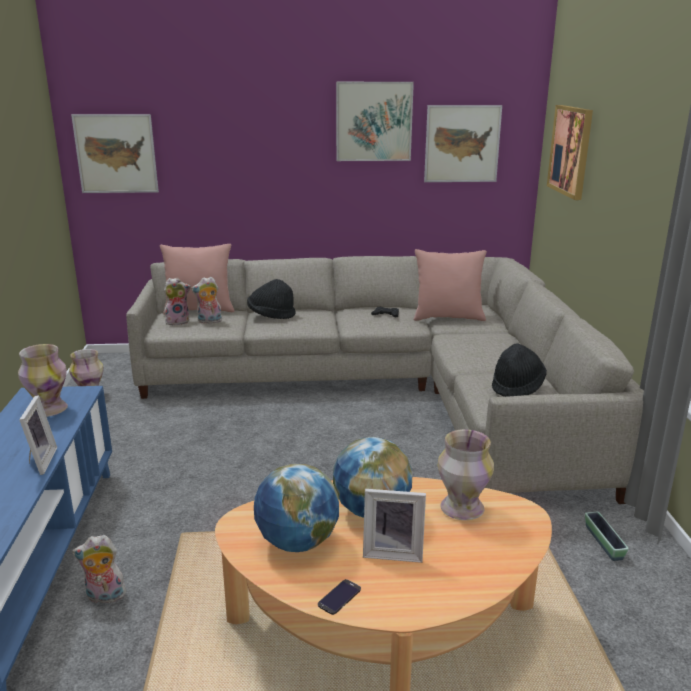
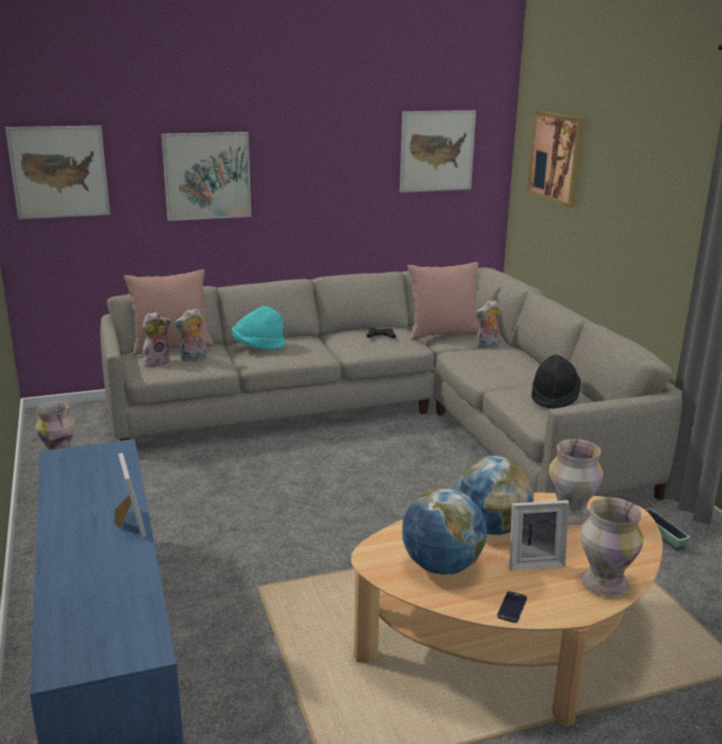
camera: 15 degrees left, 0 degrees up
(48, 409) = (93, 471): vase -> vase (603, 583)
(104, 597) = (214, 661): plush toy -> plush toy (487, 347)
(271, 315) = (258, 346): black hat -> turquoise hat
(374, 121) = (348, 129): picture -> picture (207, 176)

